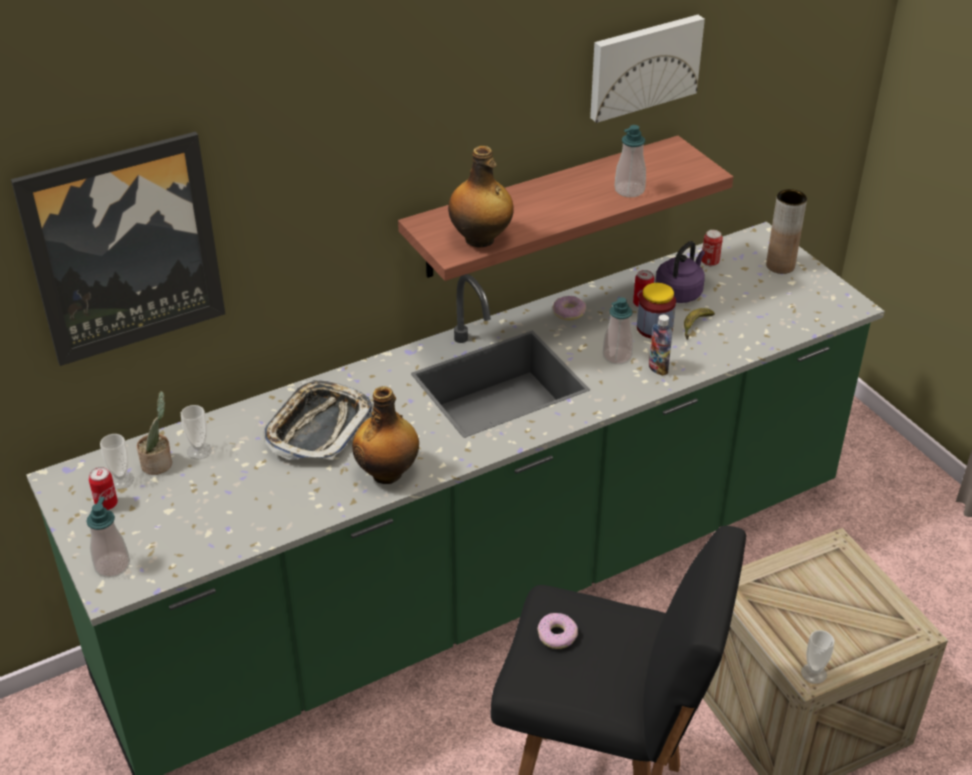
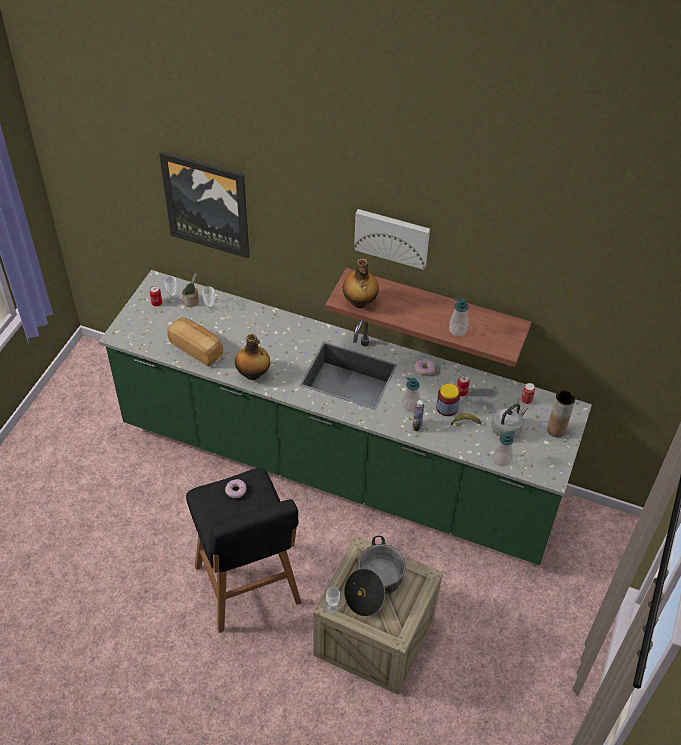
camera: 50 degrees right, 10 degrees up
(112, 566) = (128, 328): soap dispenser -> soap dispenser (501, 459)
(262, 507) = (197, 348): none -> bread
(318, 427) = (259, 334): tray -> none
(643, 66) = (509, 273): picture -> picture (392, 237)
(680, 292) = (487, 402): purple kettle -> none
(739, 299) = (507, 428): none -> grey kettle
(811, 607) = (374, 585): none -> cooking pot

